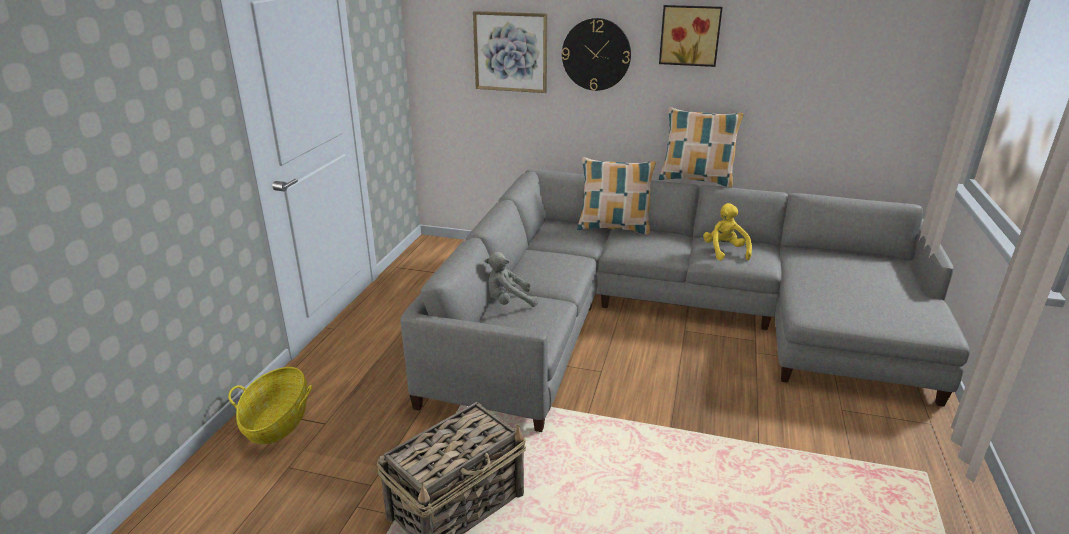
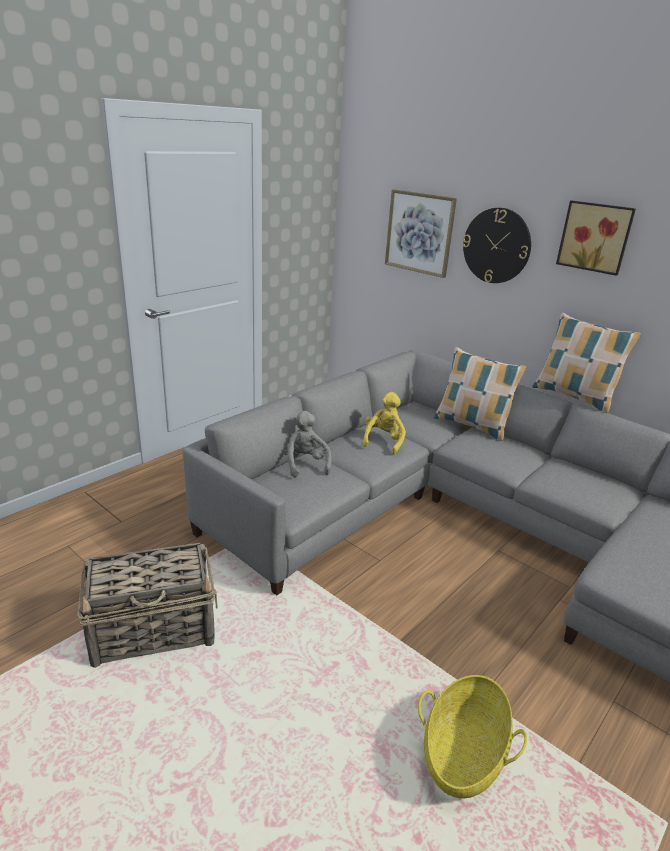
camera: 25 degrees right, 0 degrees up
(277, 422) = (91, 507): basket -> basket (463, 754)
(508, 302) = (304, 464): grey plush toy -> grey plush toy turned 60 degrees clockwise
(724, 252) = (569, 480): yellow plush toy -> yellow plush toy (383, 441)

